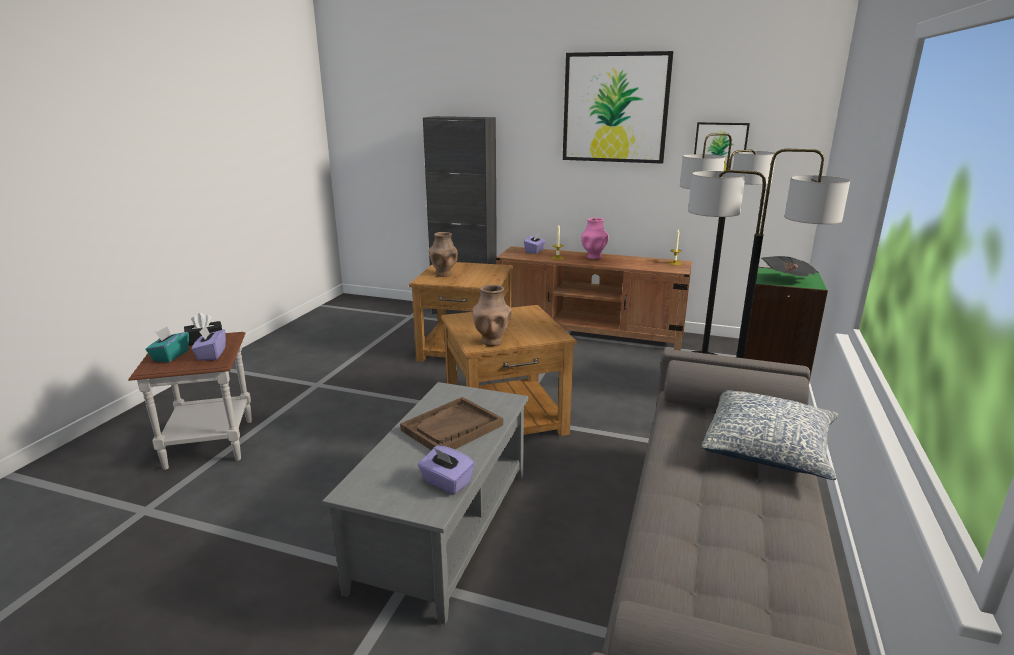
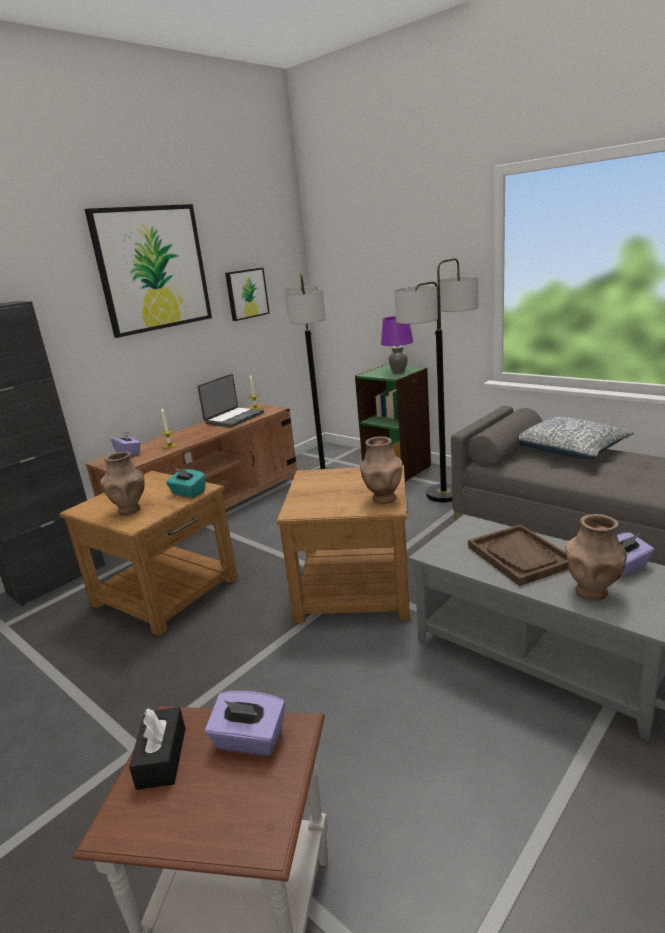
camera: 65 degrees left, 0 degrees up
(170, 356) = (212, 807): turquoise tissue box -> turquoise tissue box (188, 493)
(396, 465) = (592, 592): none -> brown vase
(593, 257) = (192, 432): pink vase -> none
(639, 262) = (233, 418): none -> laptop
(788, 280) = (398, 372): newspaper -> purple table lamp

